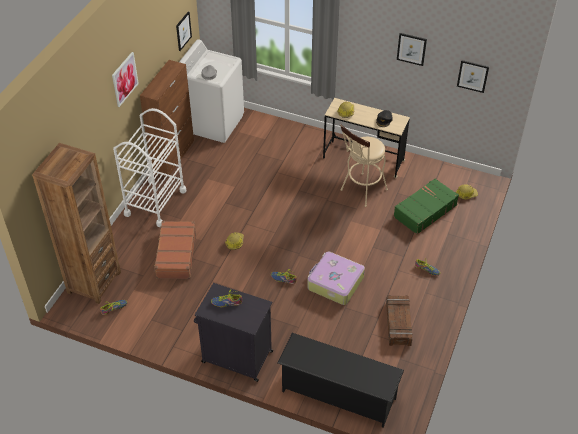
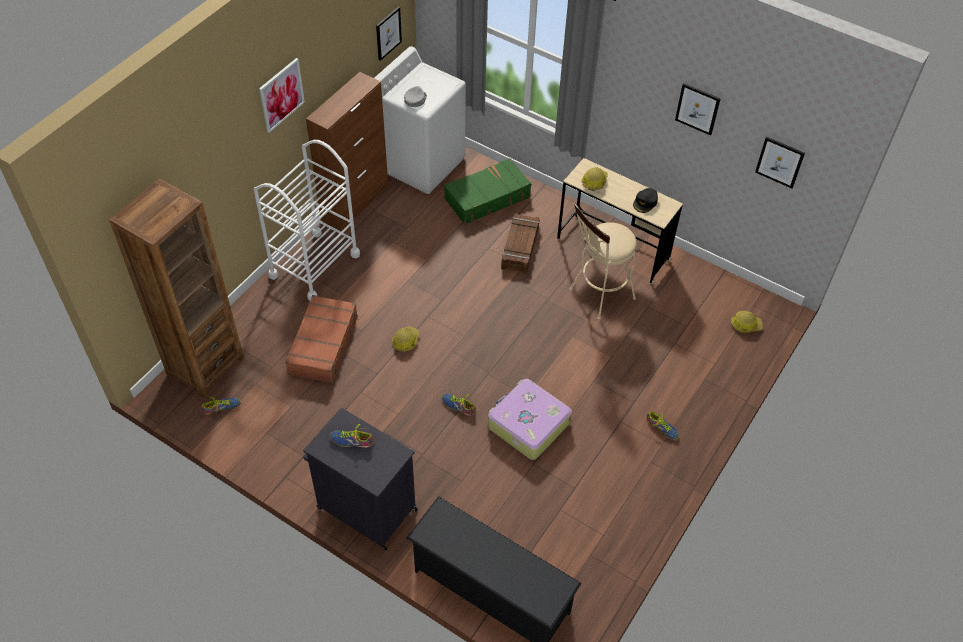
camera: 10 degrees right, 5 degrees up
(398, 323) = (602, 501): crate -> crate (520, 248)
(424, 211) = (680, 340): green suitcase -> green suitcase (486, 198)

